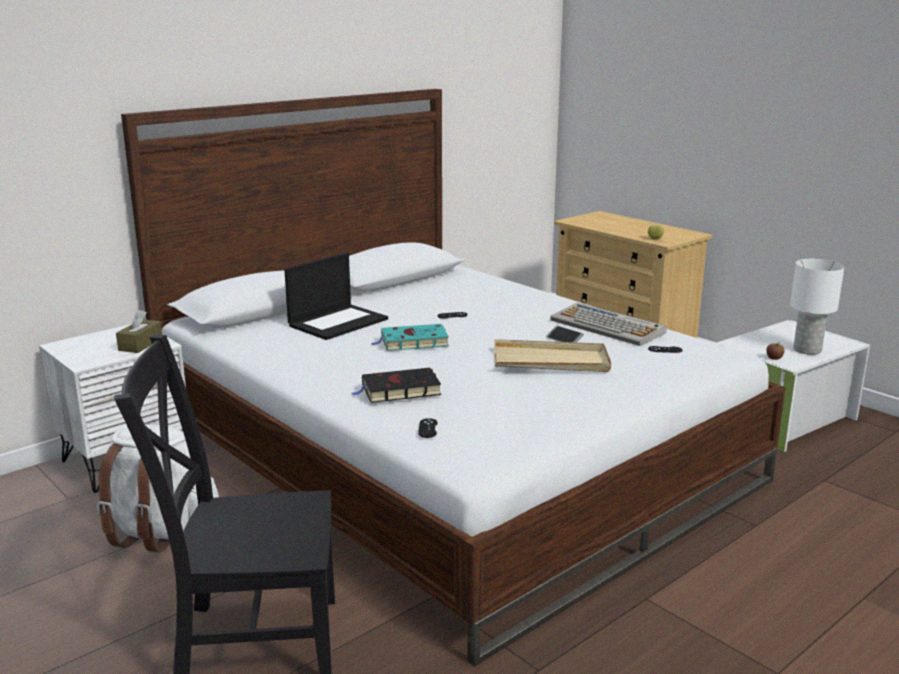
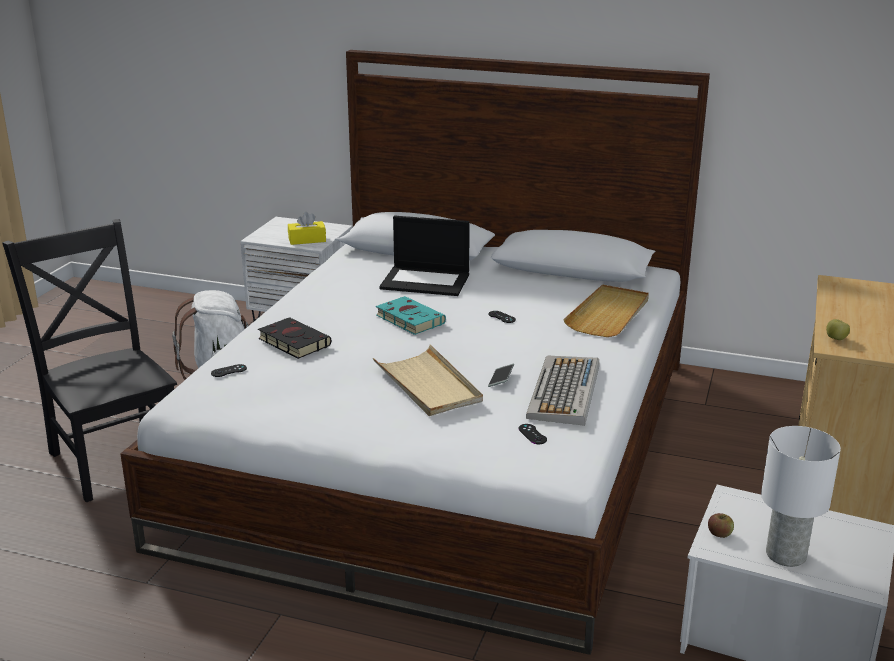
camera: 60 degrees right, 5 degrees up
(140, 344) = (307, 240): brown tissue box -> yellow tissue box
(495, 288) = (608, 314): none -> beige tray

